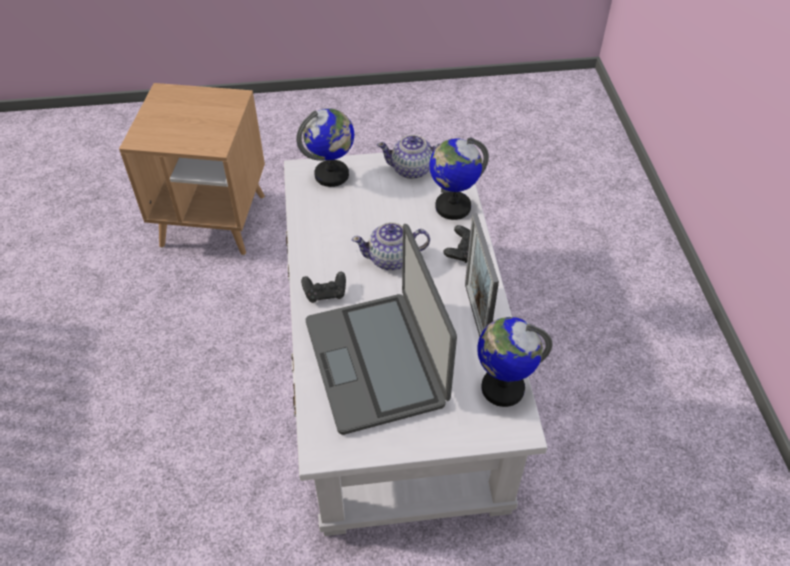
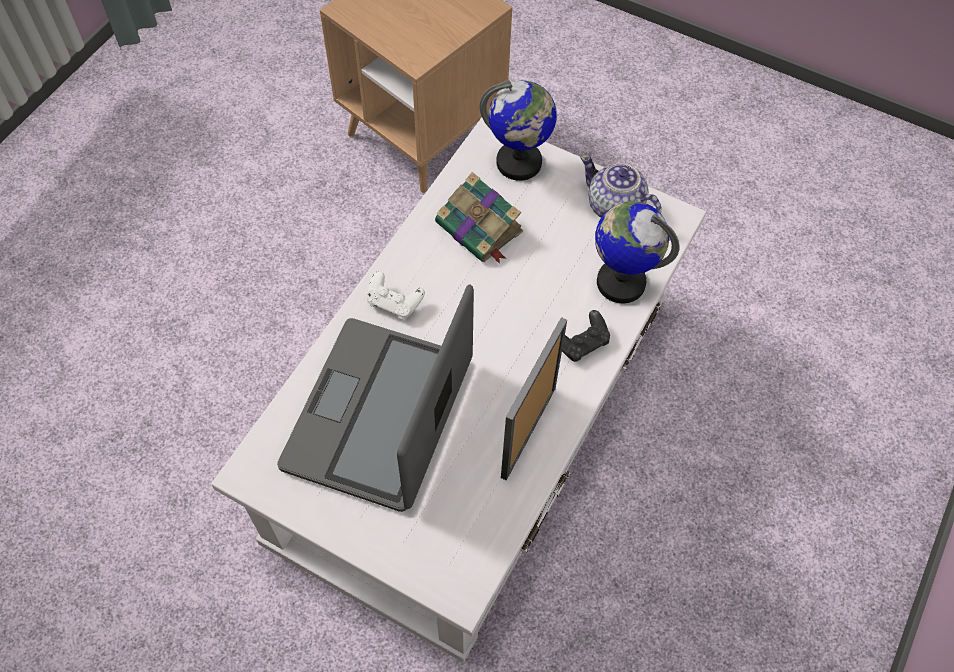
camera: 35 degrees right, 10 degrees up
(325, 293) = (394, 303): black game controller -> white game controller
(341, 223) = (480, 229): none -> book
(392, 259) = (497, 305): teapot -> none
(502, 387) = (483, 533): globe -> none

